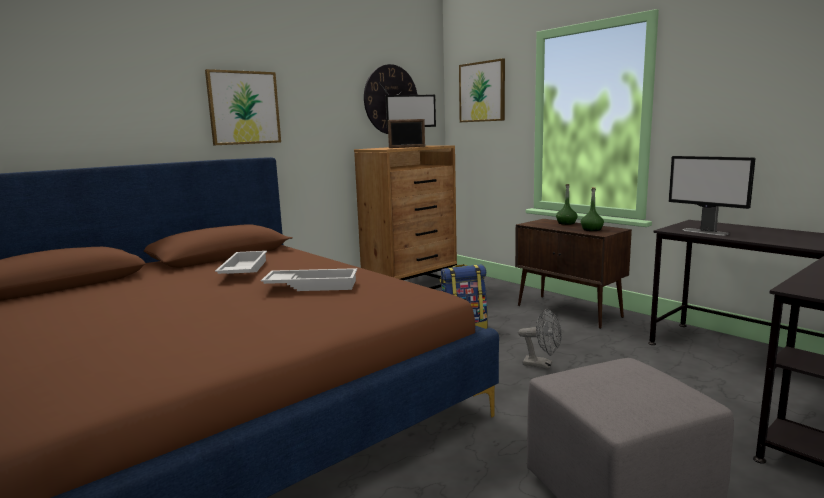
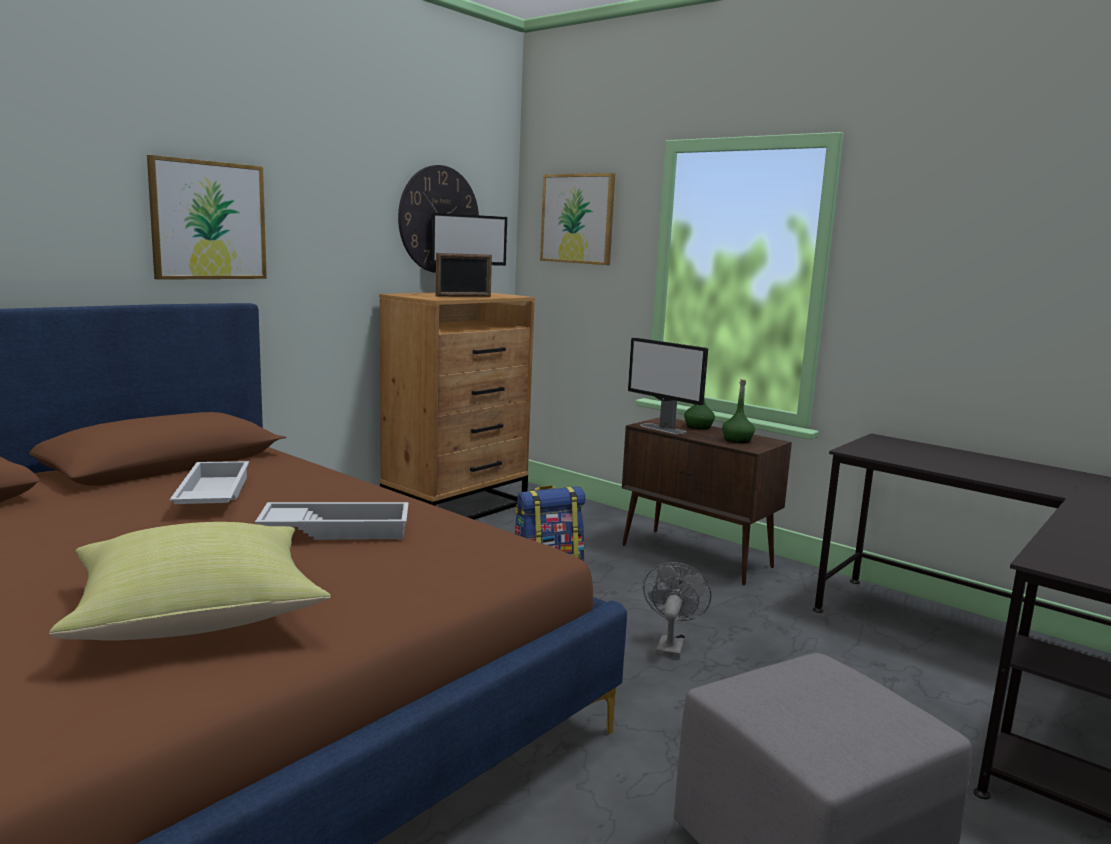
camera: 10 degrees left, 0 degrees up
(218, 330) = (199, 616): none -> yellow pillow
(542, 365) = (670, 645): grey fan -> grey fan turned 90 degrees counterclockwise
(705, 232) = (899, 457): monitor -> monitor (663, 429)

